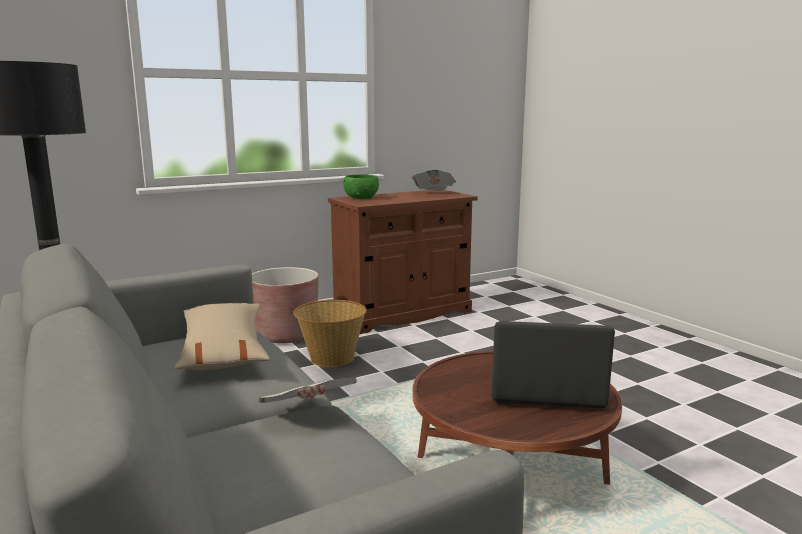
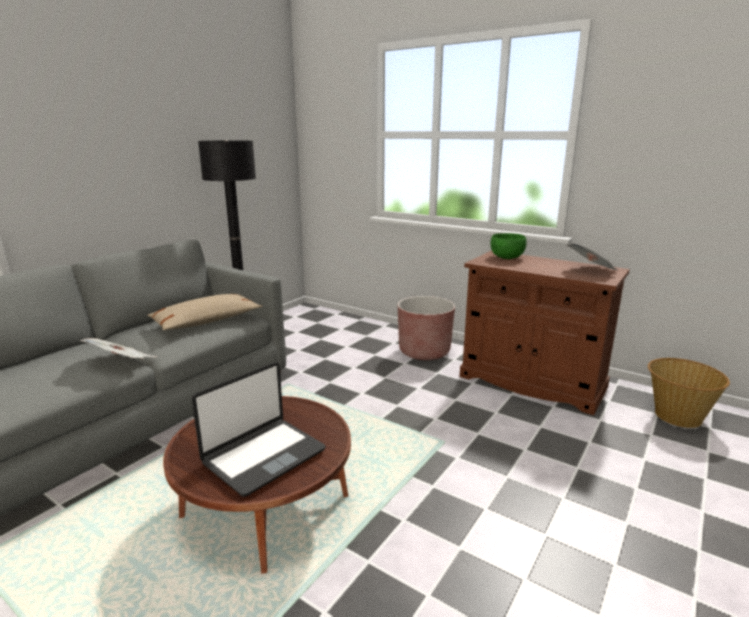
camera: 65 degrees right, 5 degrees up
(331, 358) = (400, 379): basket -> basket (677, 416)
(545, 390) = (263, 456): laptop -> laptop turned 60 degrees clockwise

